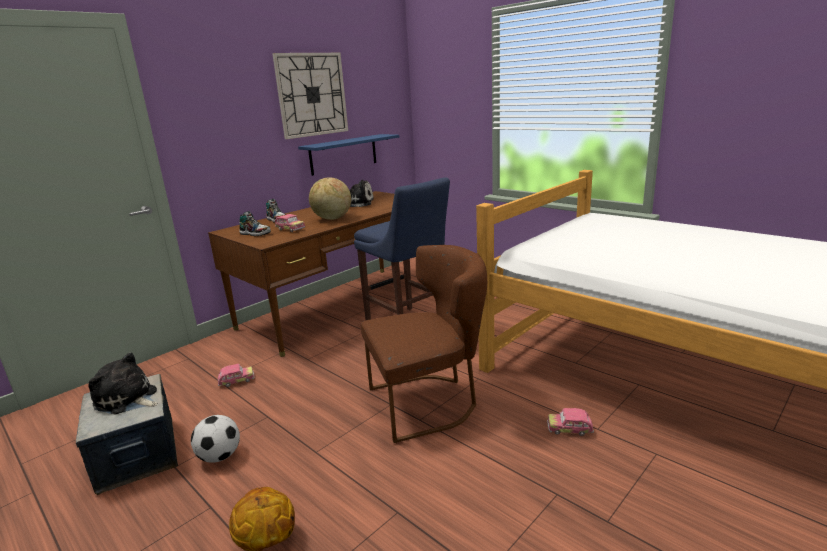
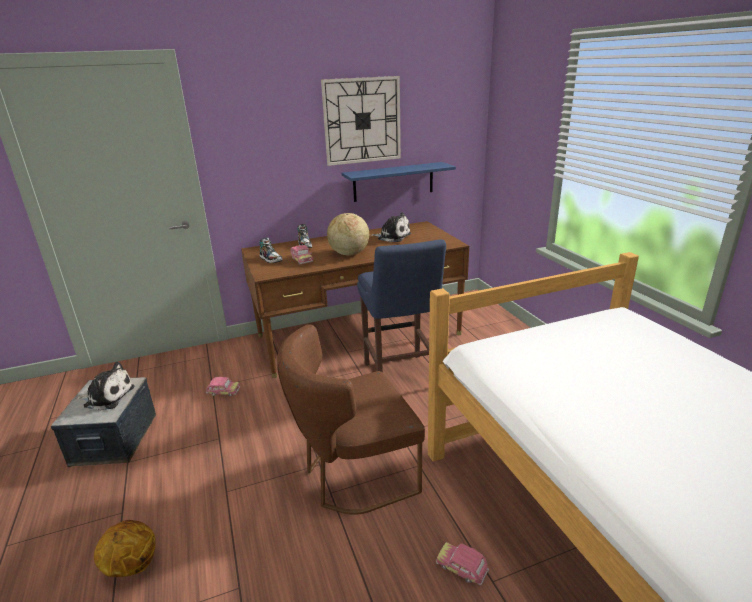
camera: 25 degrees right, 5 degrees up
(128, 400) = (107, 397): plush toy -> plush toy turned 135 degrees clockwise
(220, 456) = (161, 465): football -> none
(429, 402) = (353, 475): brown chair -> brown chair turned 150 degrees clockwise

